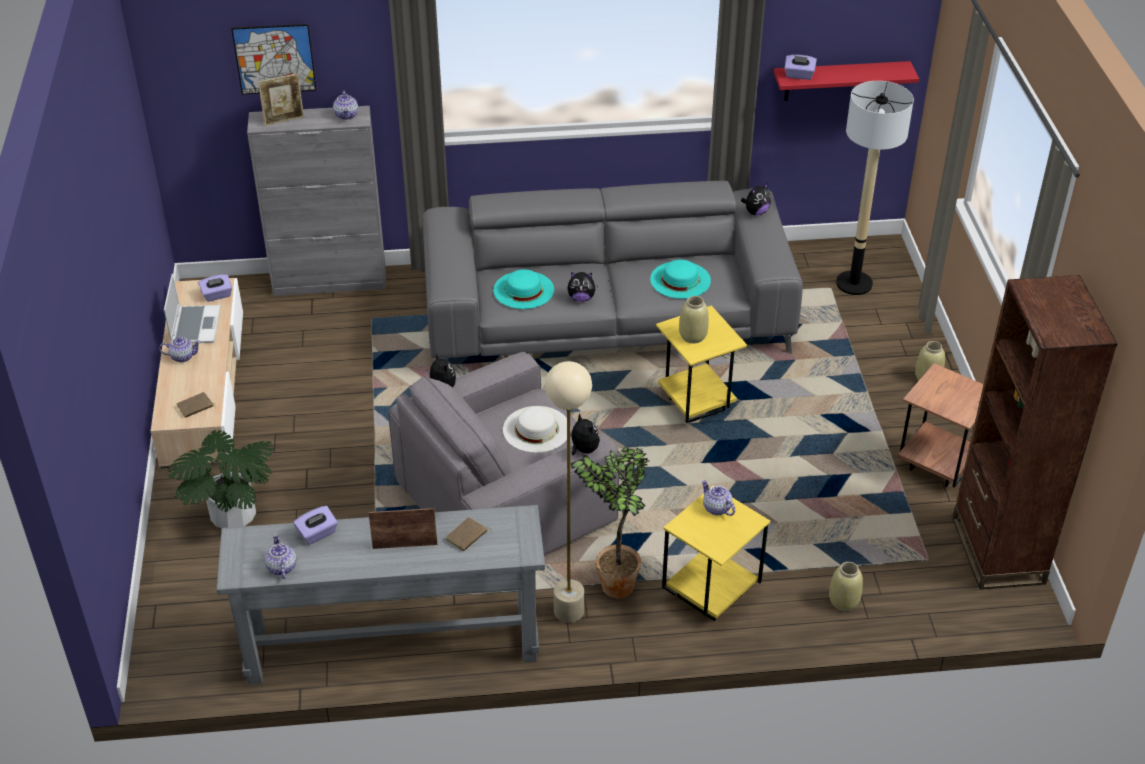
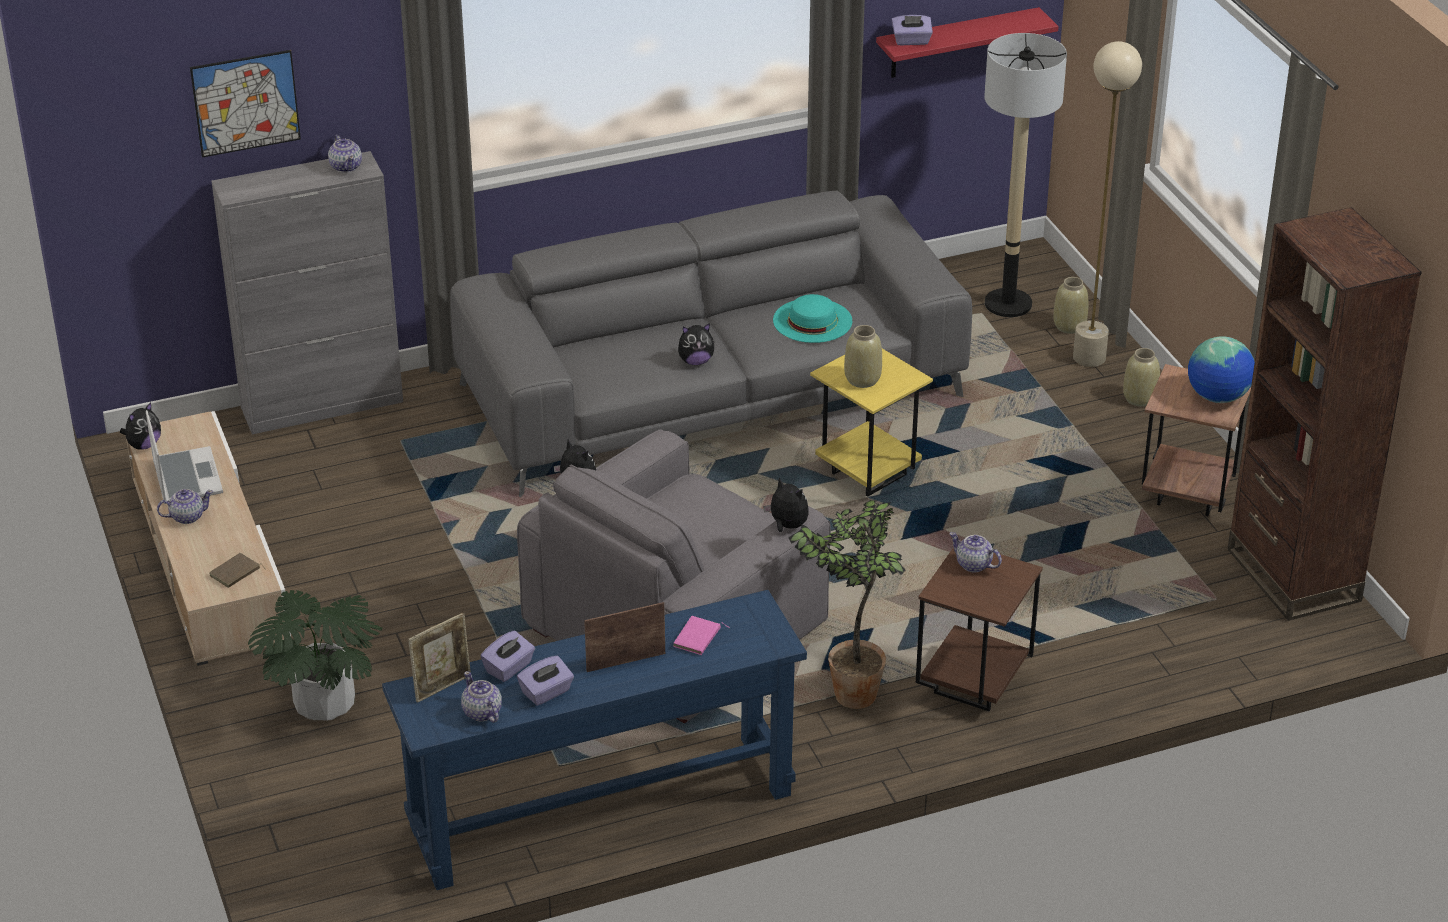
camera: 15 degrees left, 5 degrees down
(217, 295) = (198, 436): purple tissue box -> purple tissue box (546, 692)
(284, 120) = (265, 184): picture frame -> picture frame (442, 687)
(392, 643) = (601, 810): grey console table -> blue console table
(467, 536) = (698, 638): brown book -> pink book
(523, 290) = (617, 362): turquoise hat -> none
(536, 429) = (709, 518): white hat -> none
(569, 611) = (807, 733): beige floor lamp -> beige floor lamp (1089, 358)
(711, 596) = (974, 685): yellow side table -> brown side table
(756, 212) = (883, 224): plush toy -> plush toy (144, 445)
(844, 601) = (1135, 662): beige vase -> beige vase (1070, 326)
(965, 398) = (1218, 397): none -> globe

